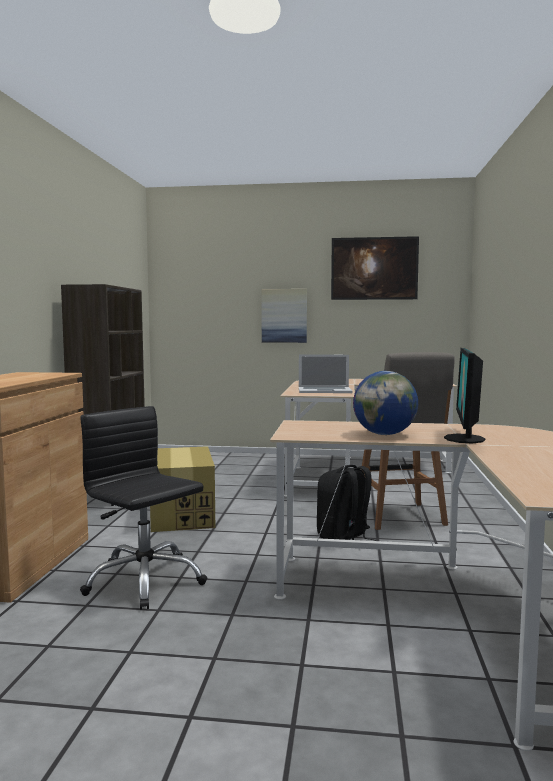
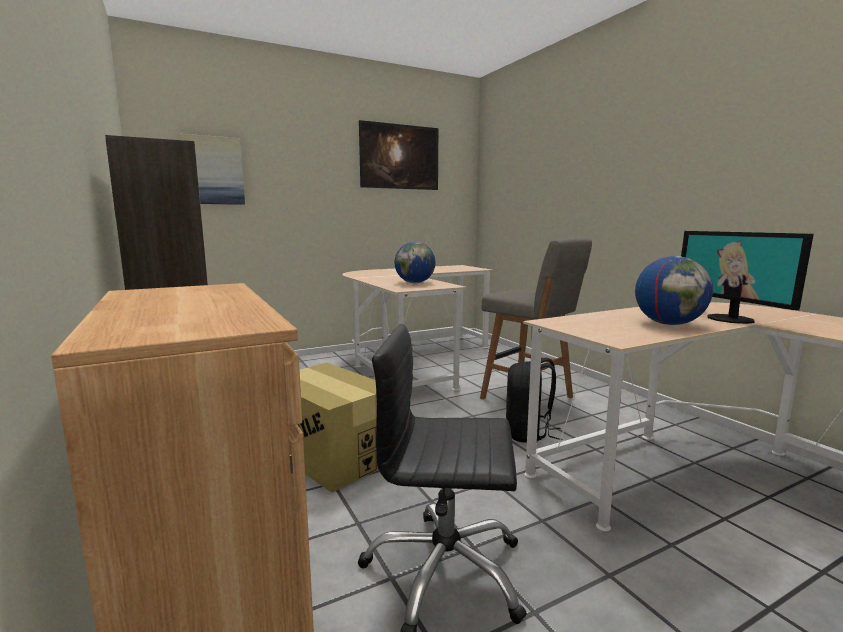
camera: 35 degrees left, 5 degrees up
(284, 315) = (312, 203): picture -> picture (212, 170)
(324, 390) = (415, 283): laptop -> globe

